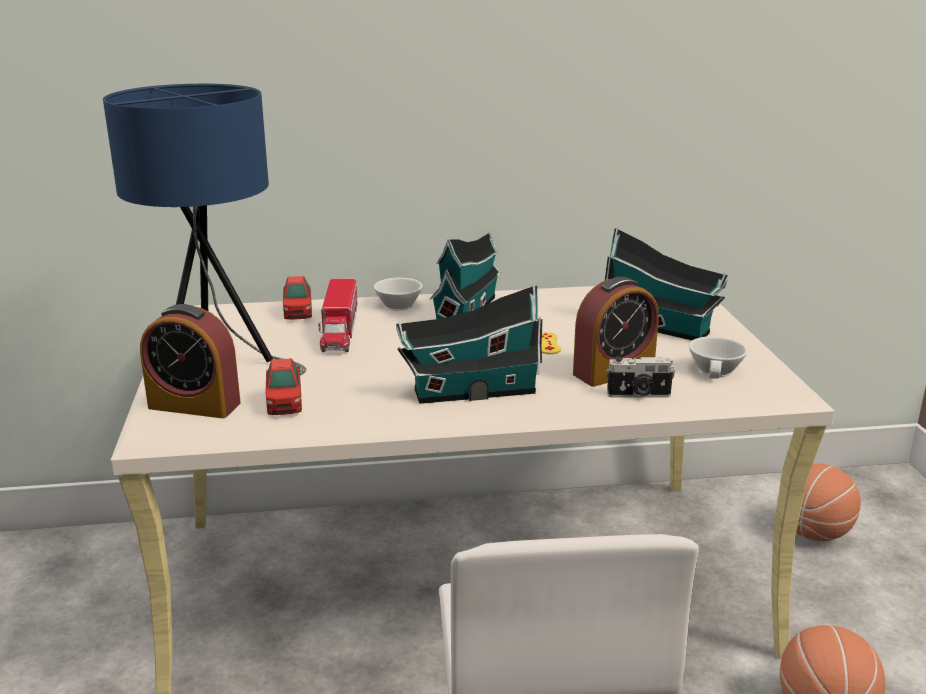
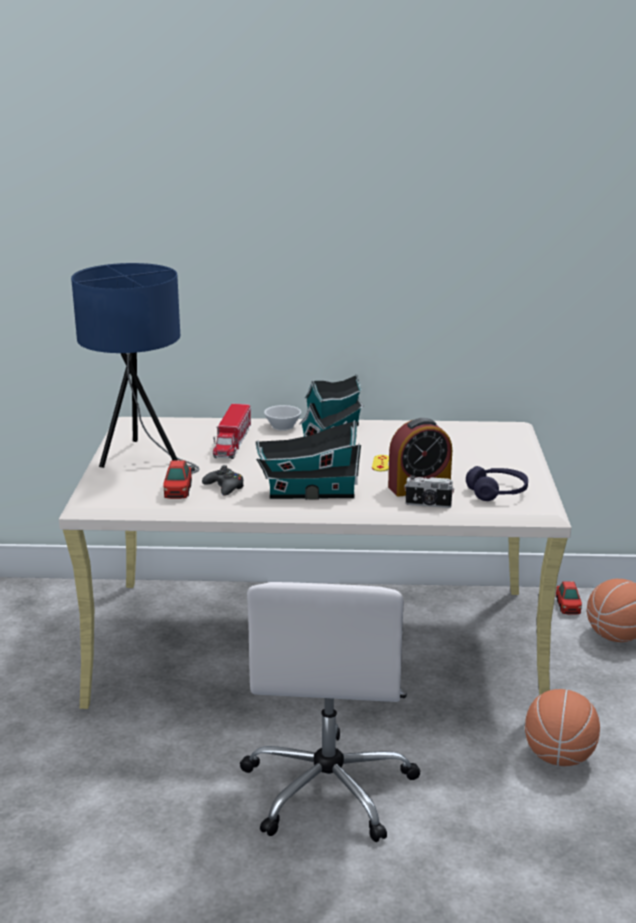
camera: 10 degrees right, 0 degrees up
(194, 405) = (117, 488): alarm clock -> none
(298, 313) = (206, 427): toy car -> toy car (568, 607)
(349, 392) = (224, 487): none -> black game controller
(660, 327) = (474, 457): toy house -> none
(717, 371) = (497, 492): white cup -> purple headphones

